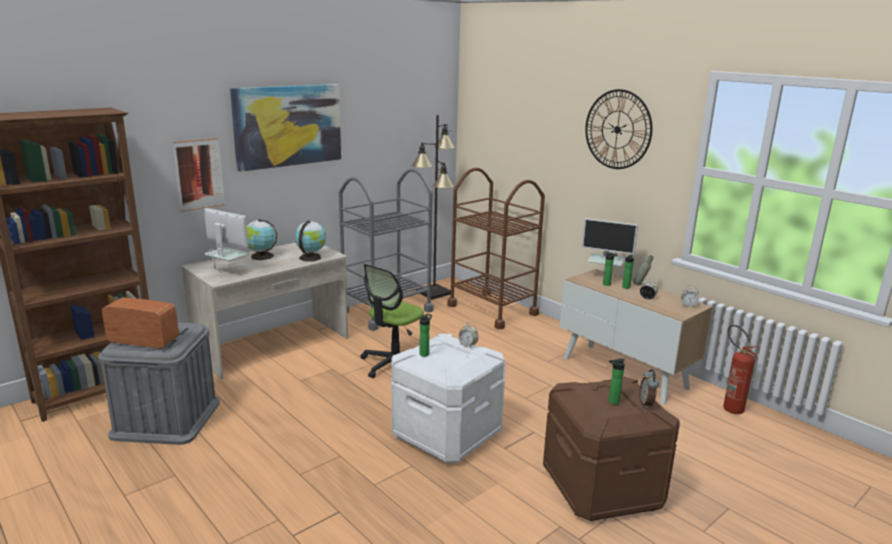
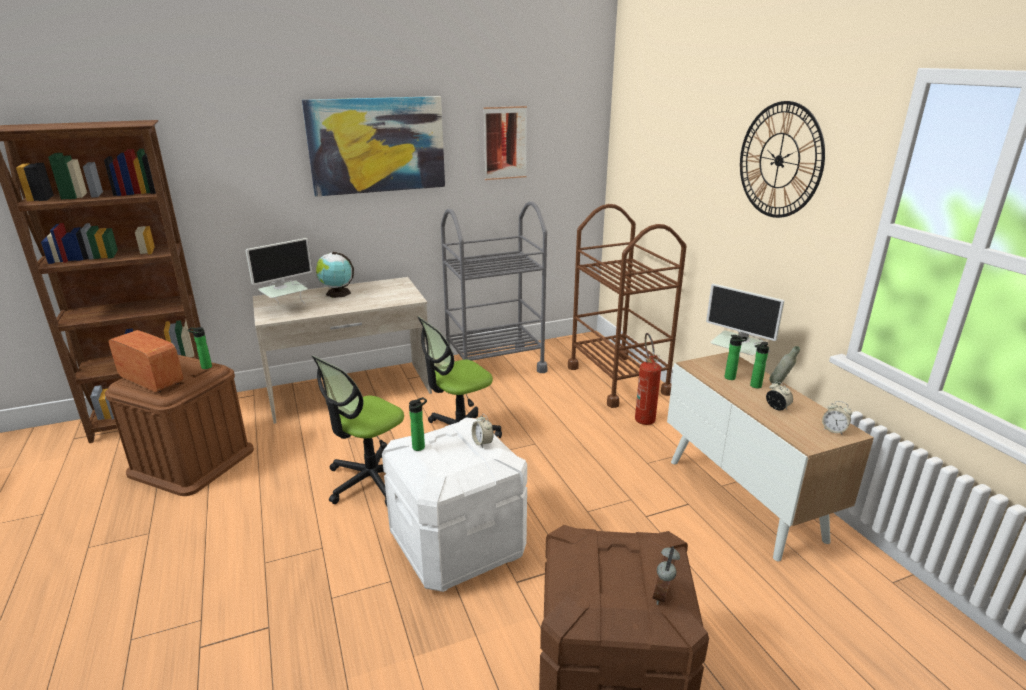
camera: 20 degrees right, 5 degrees up
(166, 418) = (192, 461): grey storage box -> brown storage box
(199, 174) = (269, 197): picture -> picture (505, 143)
(227, 272) = (286, 308): monitor -> monitor turned 90 degrees clockwise
(311, 257) = (386, 299): globe -> none
(344, 406) = (370, 481): none -> office chair
(434, 292) = (563, 349): black floor lamp -> none
(612, 402) = (614, 578): bottle -> bottle (205, 367)
(729, 407) = (880, 587): fire extinguisher -> fire extinguisher (643, 417)

